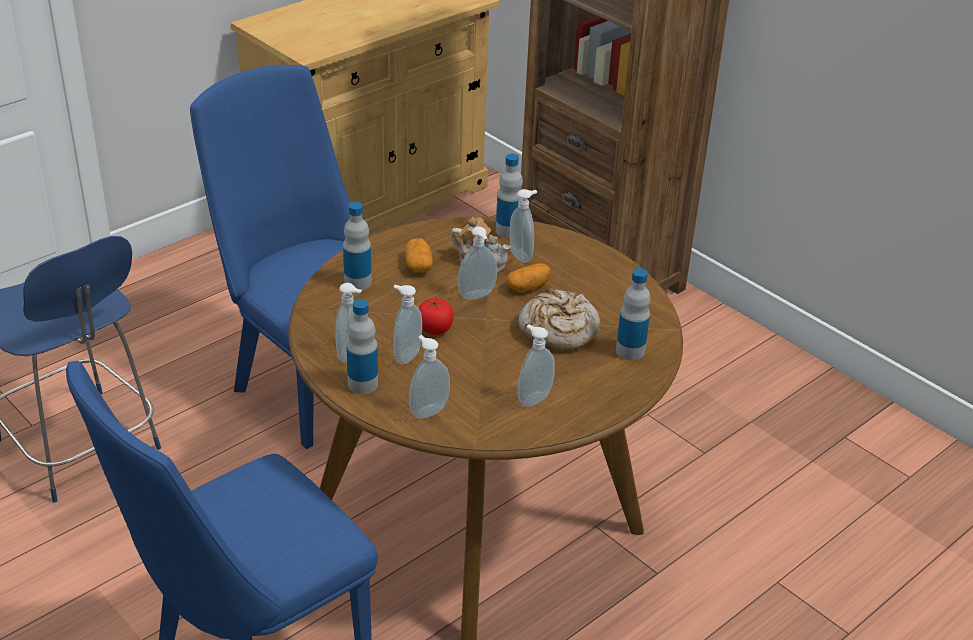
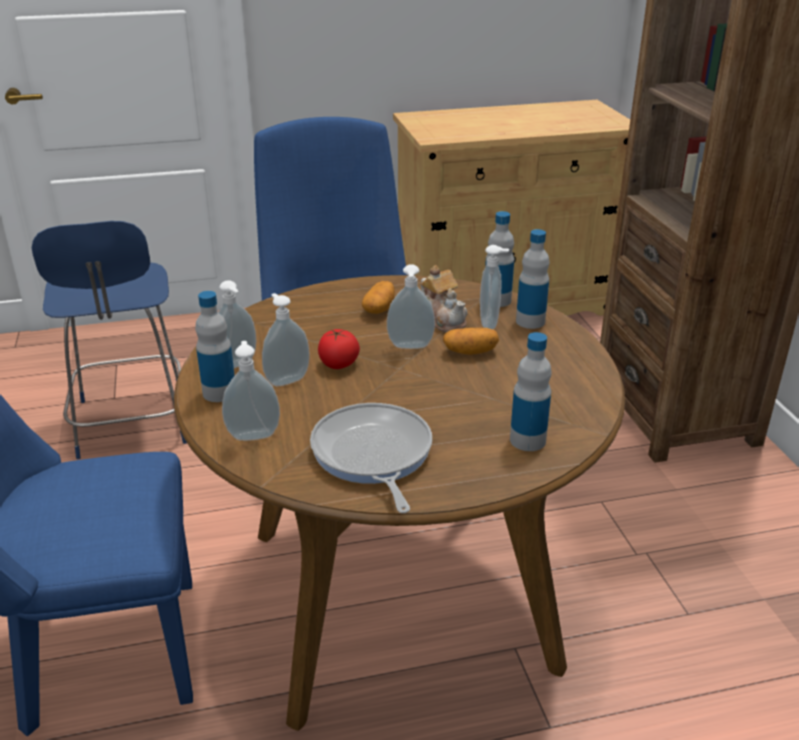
camera: 30 degrees right, 5 degrees down
(358, 282) = (309, 309): bottle -> bottle (530, 321)
(533, 398) = (372, 456): soap dispenser -> frying pan
(558, 331) = (463, 399): bread -> none

